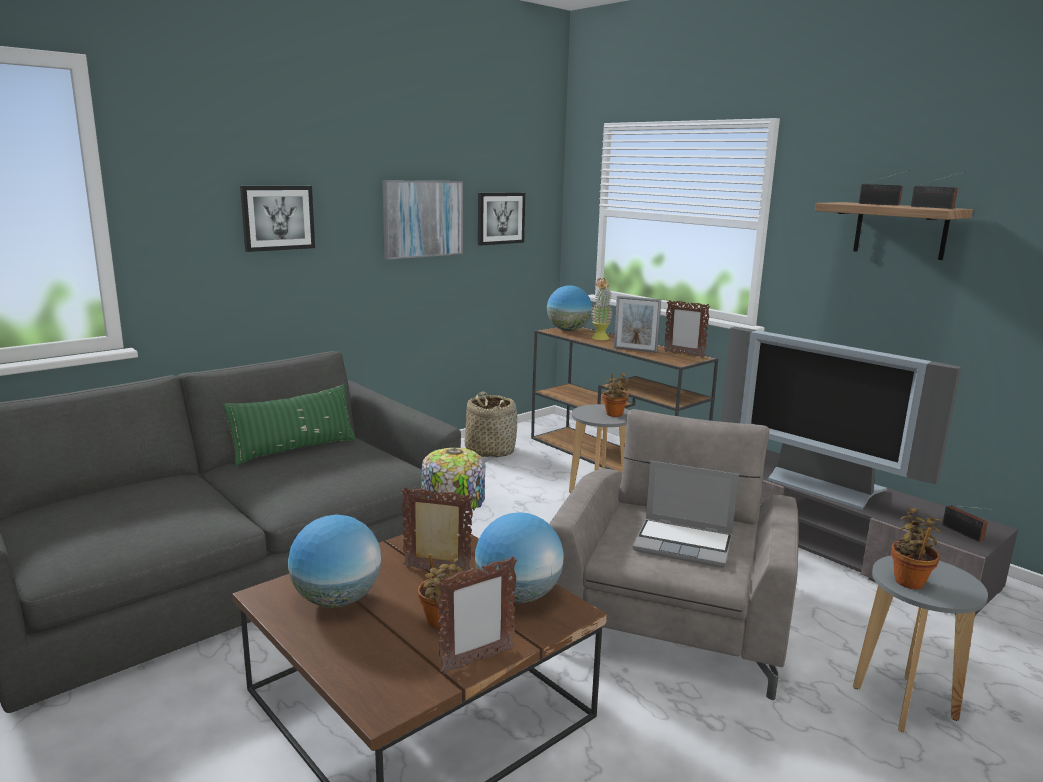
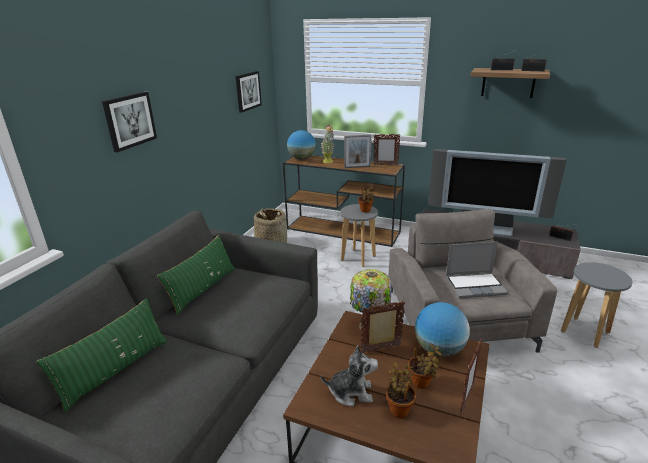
camera: 25 degrees left, 10 degrees up
(113, 495) = (115, 370): none -> green pillow
(337, 600) = (351, 392): globe -> plush toy
(422, 218) = (210, 101): picture -> none
(909, 580) = (597, 278): potted plant -> potted plant (399, 408)

